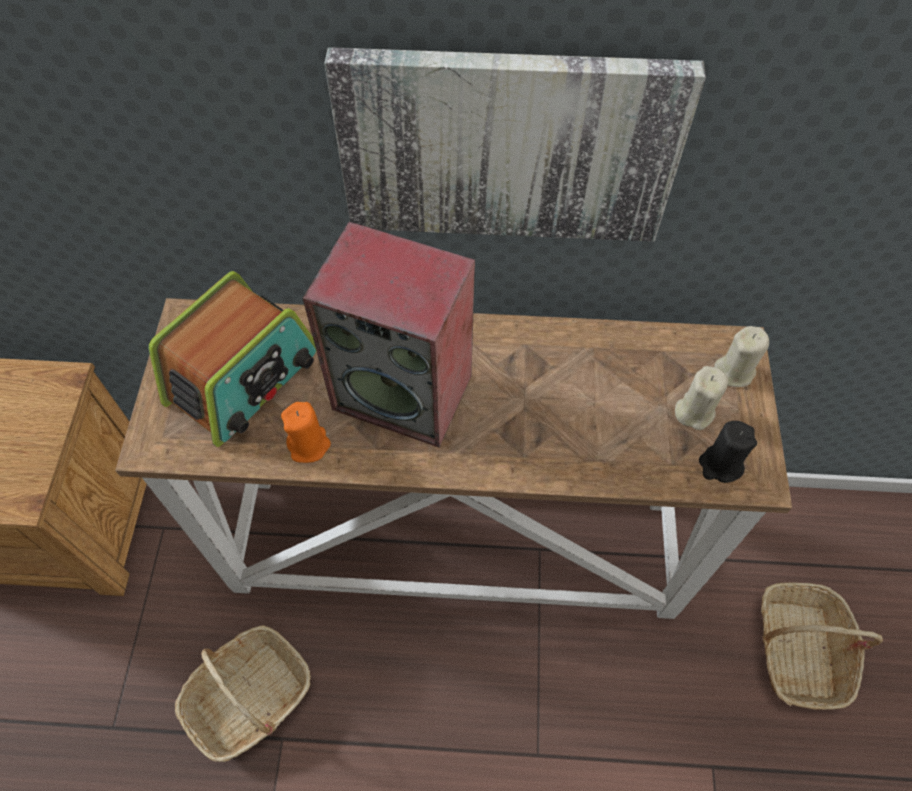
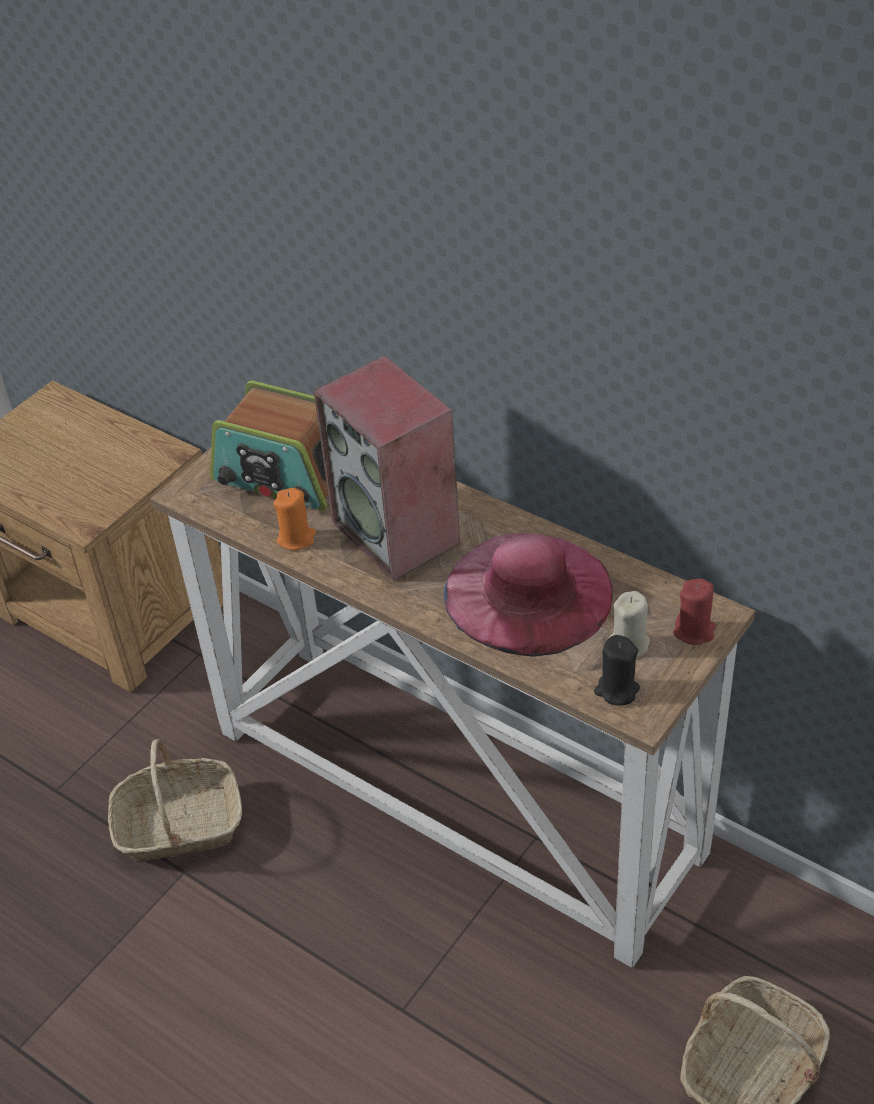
camera: 35 degrees right, 15 degrees down
(244, 378) = (283, 475): radio -> radio turned 45 degrees clockwise
(508, 146) = (524, 337): picture -> none
(570, 400) = (528, 592): none -> pink hat
(734, 371) = (694, 631): beige candle -> red candle

